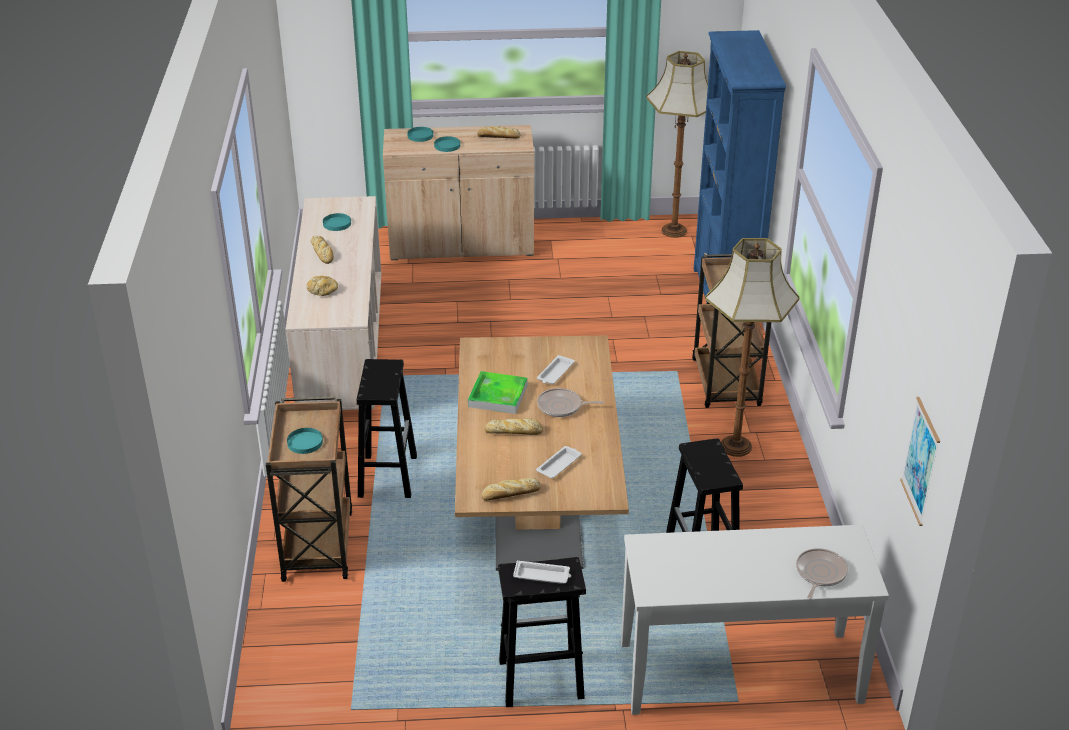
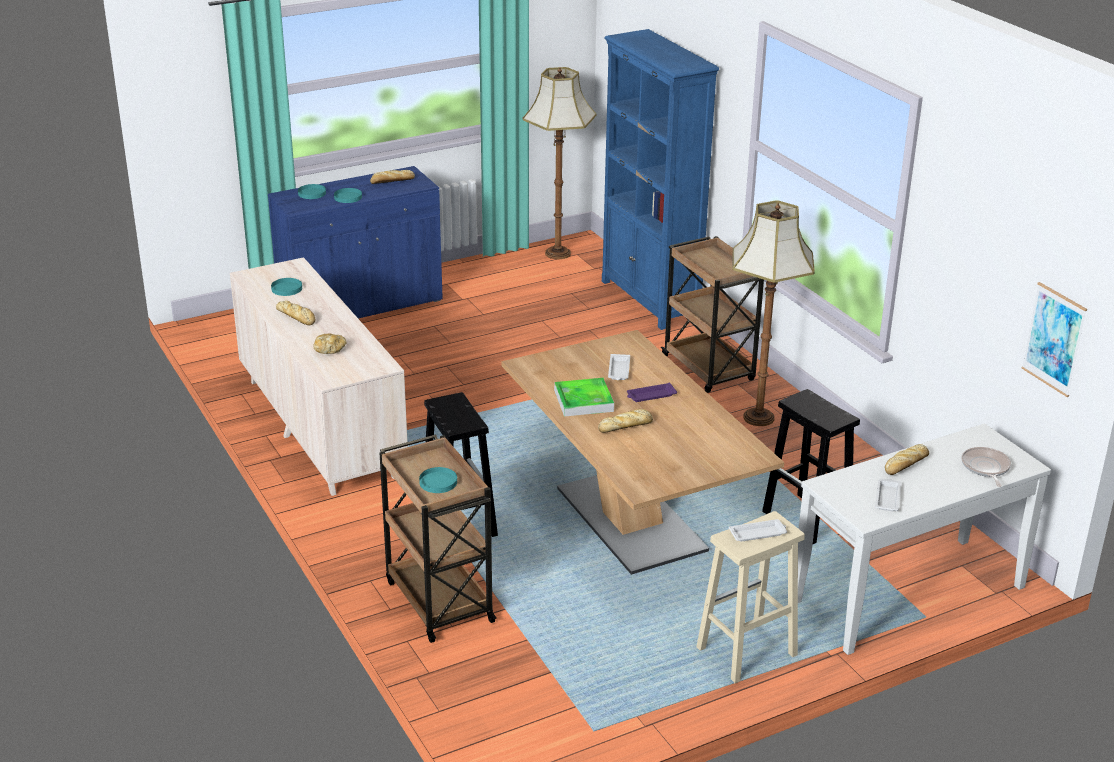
camera: 25 degrees left, 5 degrees down
(461, 245) = (361, 305): beige cabinet -> blue cabinet
(510, 494) = (669, 477): bread -> bread (906, 464)
(539, 680) = (745, 652): black stool -> beige stool
(559, 464) = (692, 442): white tray -> white tray (887, 497)
(562, 406) = (650, 396): frying pan -> purple tray

